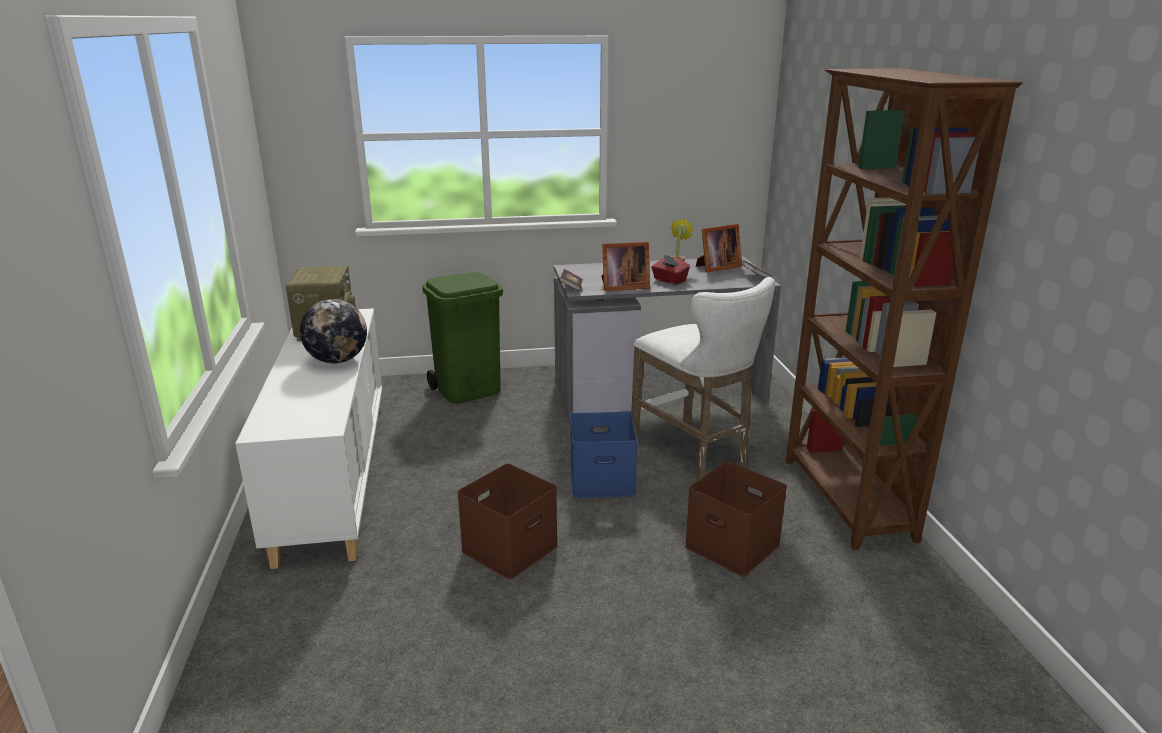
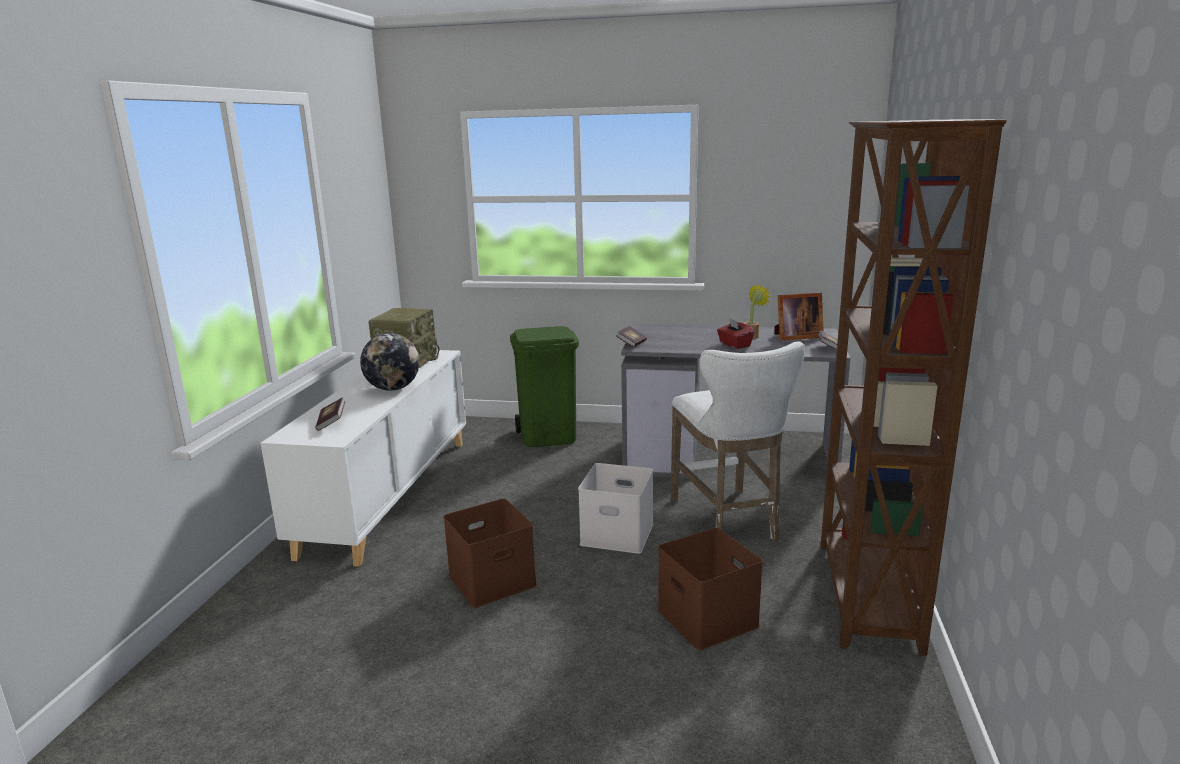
camera: 20 degrees right, 5 degrees down
(301, 408) = (331, 422): none -> book
(603, 479) = (619, 533): blue storage box -> white storage box
(622, 287) = (681, 347): picture frame -> none

